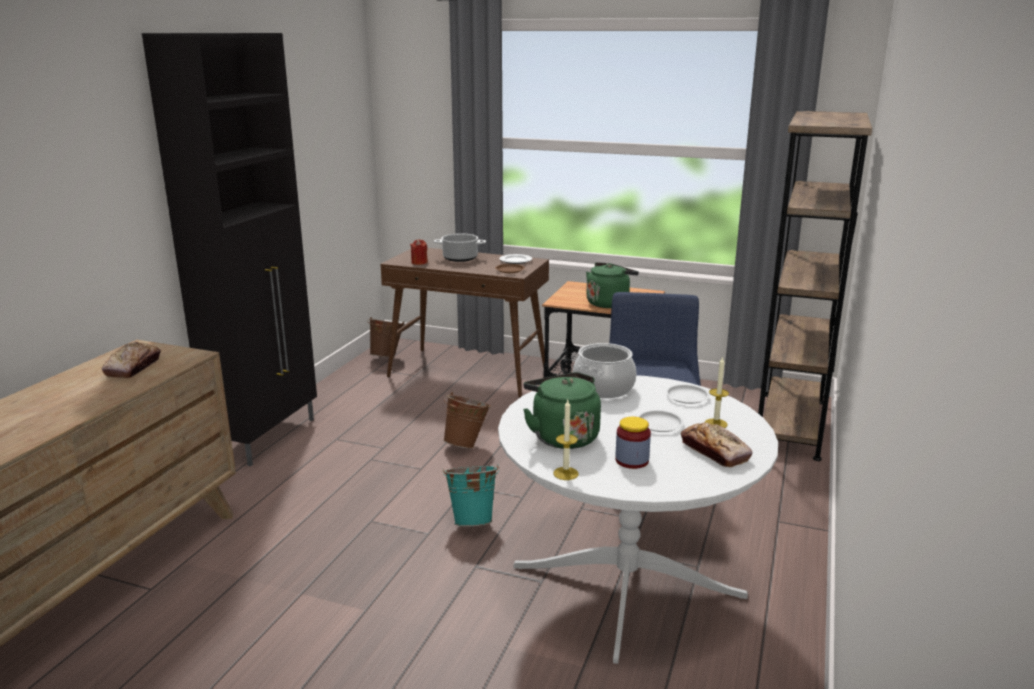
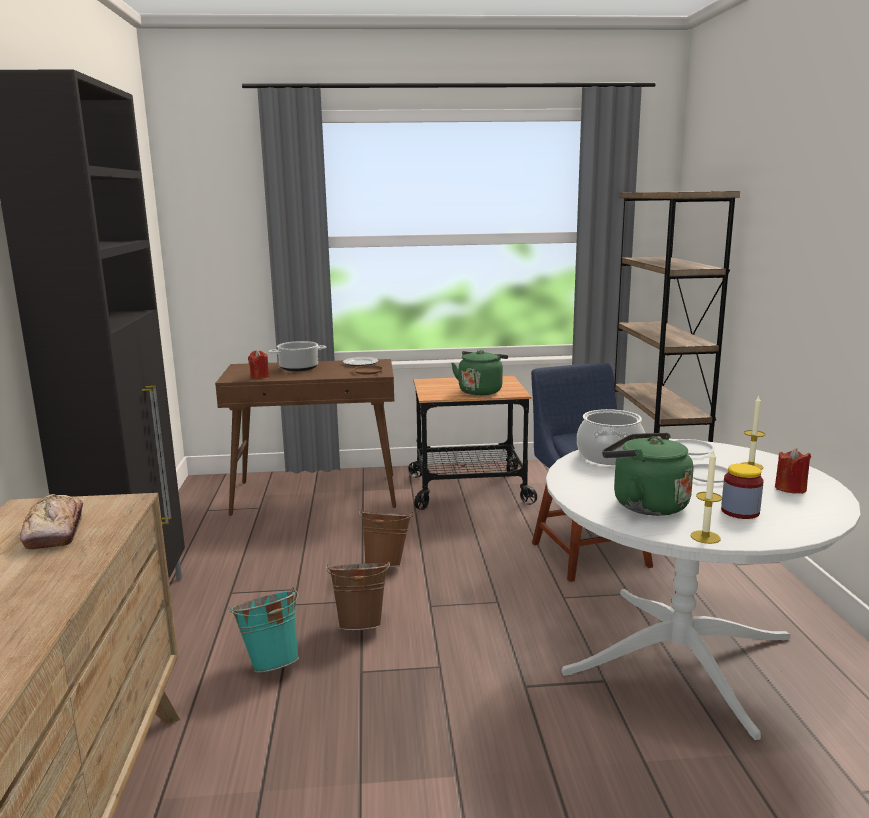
camera: 25 degrees left, 5 degrees down
(387, 357) = (209, 495): brown bucket -> brown bucket (361, 624)
(472, 520) = (472, 639): turquoise bucket -> turquoise bucket (271, 662)
(715, 451) = (790, 488): bread -> red candle

